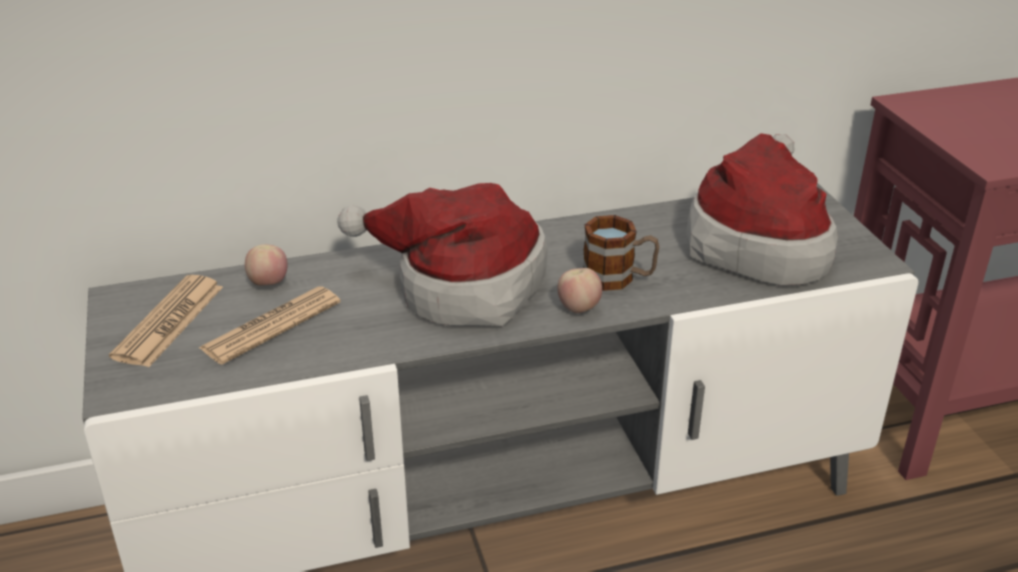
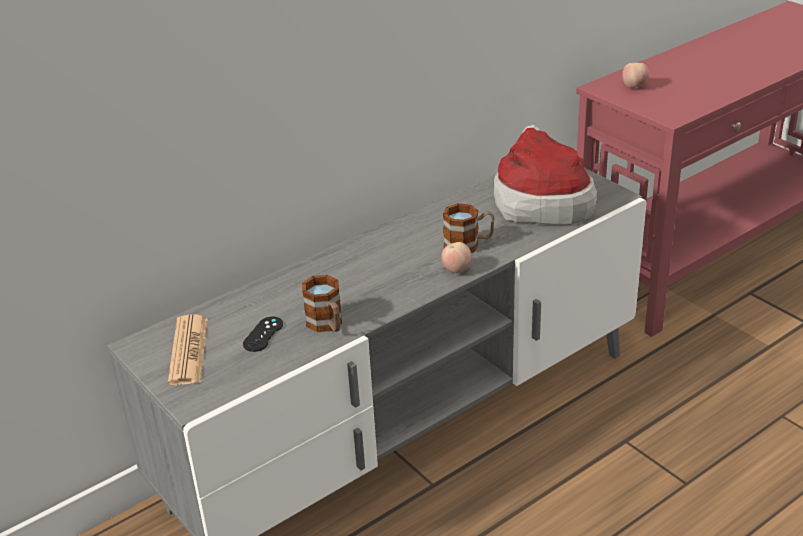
camera: 20 degrees left, 0 degrees up
(269, 284) = (238, 308): apple -> apple (634, 87)
(271, 326) = (263, 334): newspaper -> black game controller
(358, 336) = (327, 325): none -> mug
(460, 286) = (371, 276): hat -> none

